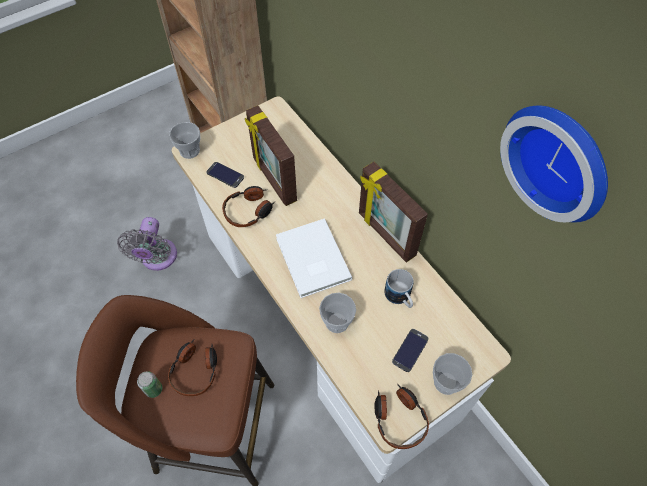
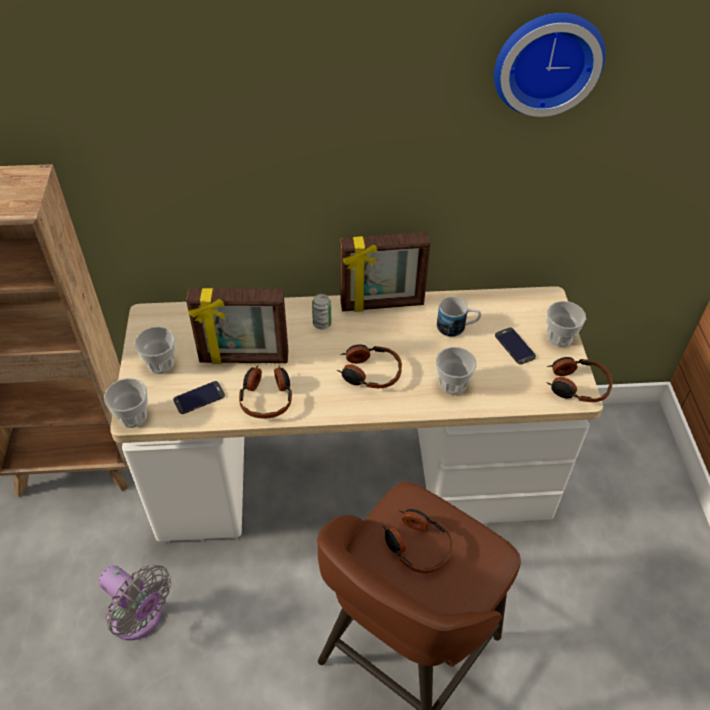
camera: 60 degrees left, 10 degrees down
(154, 389) = (416, 597): can -> can (322, 324)
(239, 139) = (160, 364): none -> cup
(311, 260) = (369, 372): white book -> headphones

